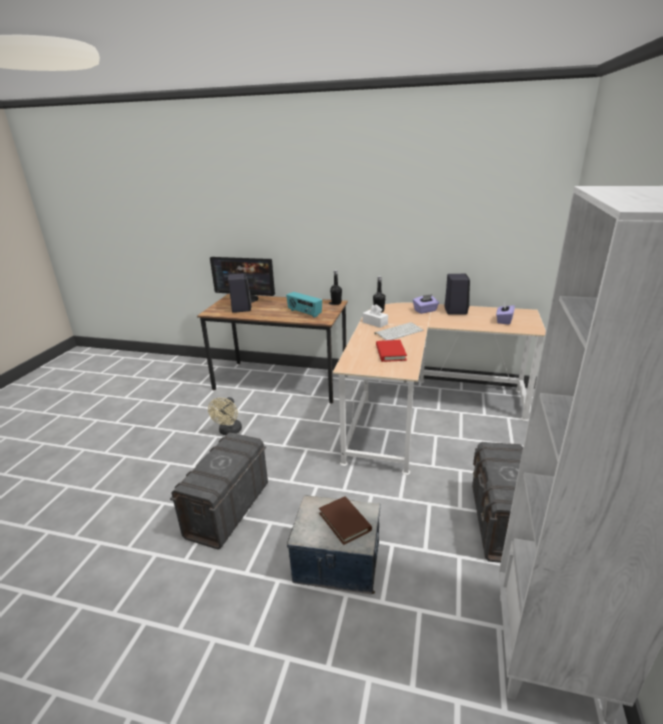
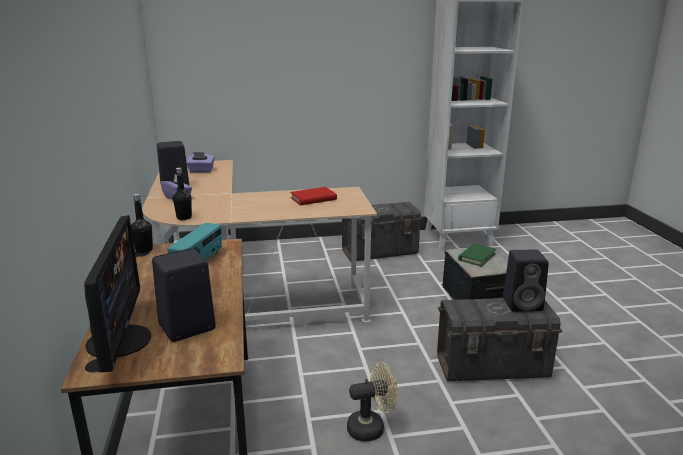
camera: 115 degrees left, 5 degrees down
(210, 479) = (523, 304): none -> black speaker
(344, 522) = (477, 257): brown book -> green book
(375, 323) = (231, 214): white tissue box -> none
(399, 332) = (254, 201): keyboard -> none

